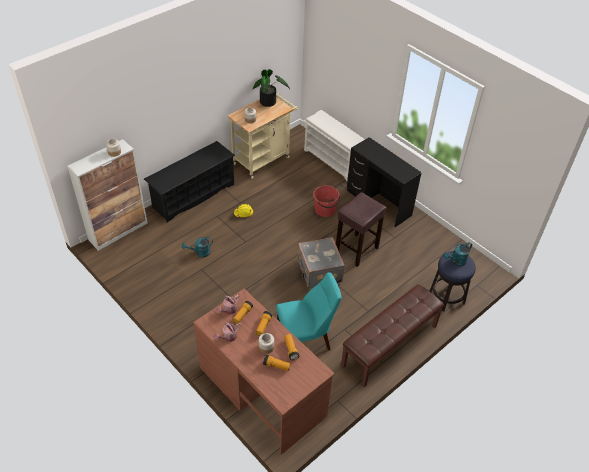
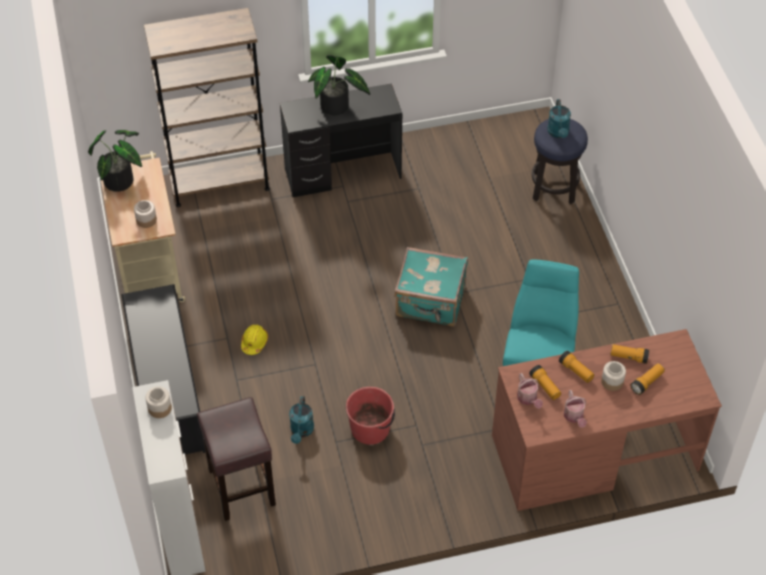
camera: 60 degrees left, 5 degrees up
(318, 273) = (430, 302): grey suitcase -> turquoise suitcase
(325, 210) = (315, 240): red bucket -> red bucket (371, 428)
(334, 161) = (219, 183): white shoe rack -> brown bookcase
(357, 249) = (414, 240): brown stool -> brown stool (241, 486)
(384, 158) = (337, 108): none -> potted plant
(390, 346) = (597, 283): brown bench -> none

